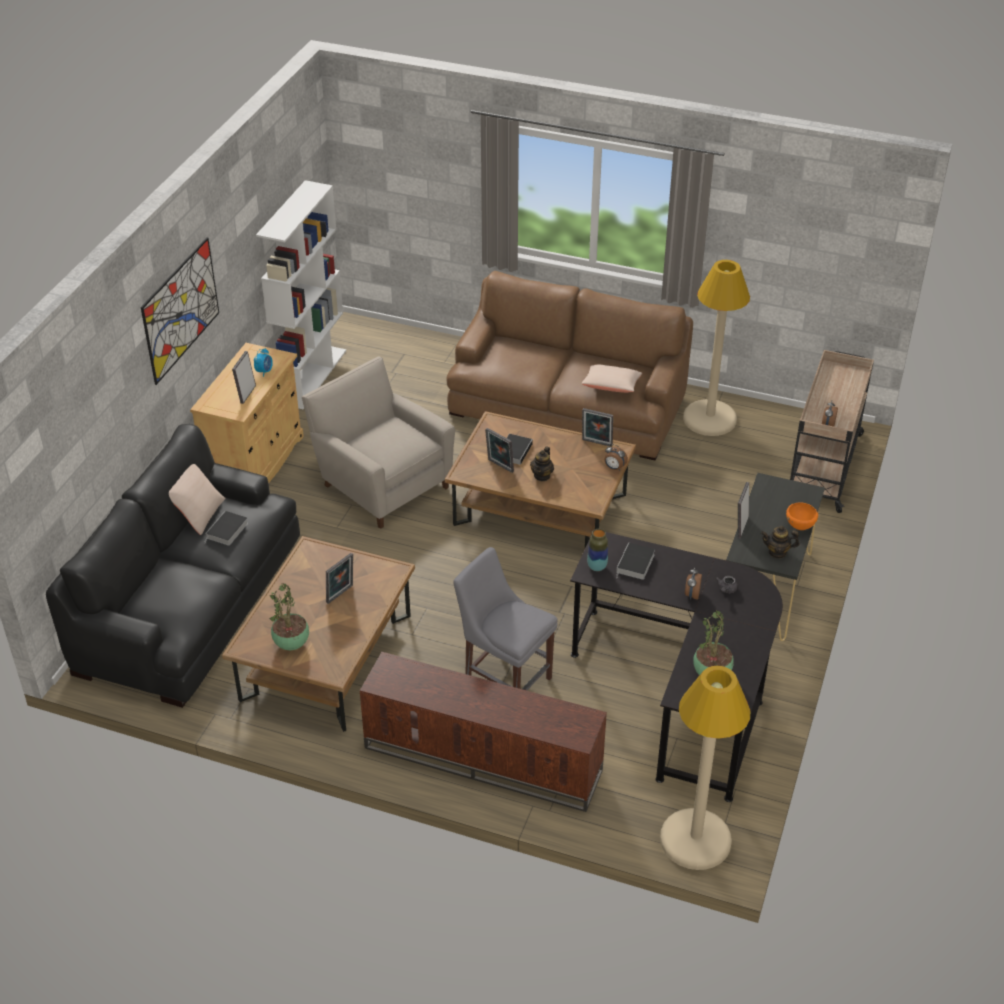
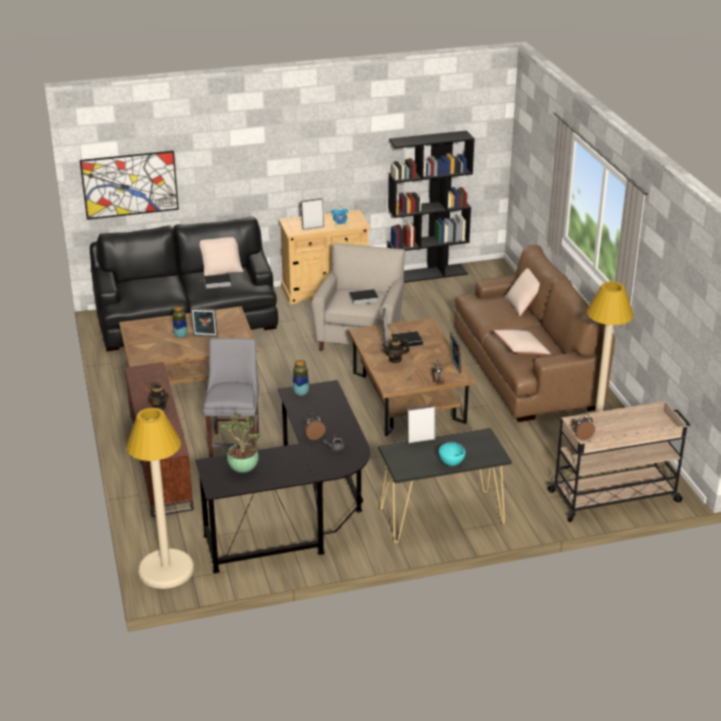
camera: 55 degrees right, 10 degrees down
(181, 310) = (286, 146): picture -> picture (130, 185)
(291, 645) = (147, 338): potted plant -> none
(311, 376) = (427, 274): white bookcase -> black bookcase
(317, 614) = (180, 336): none -> vase
(528, 343) = (523, 305): none -> beige pillow
(635, 564) = (320, 406): book -> book (362, 299)
(777, 552) = (411, 463): teapot -> teapot (159, 406)
(800, 527) = (451, 464): orange bowl -> turquoise bowl

